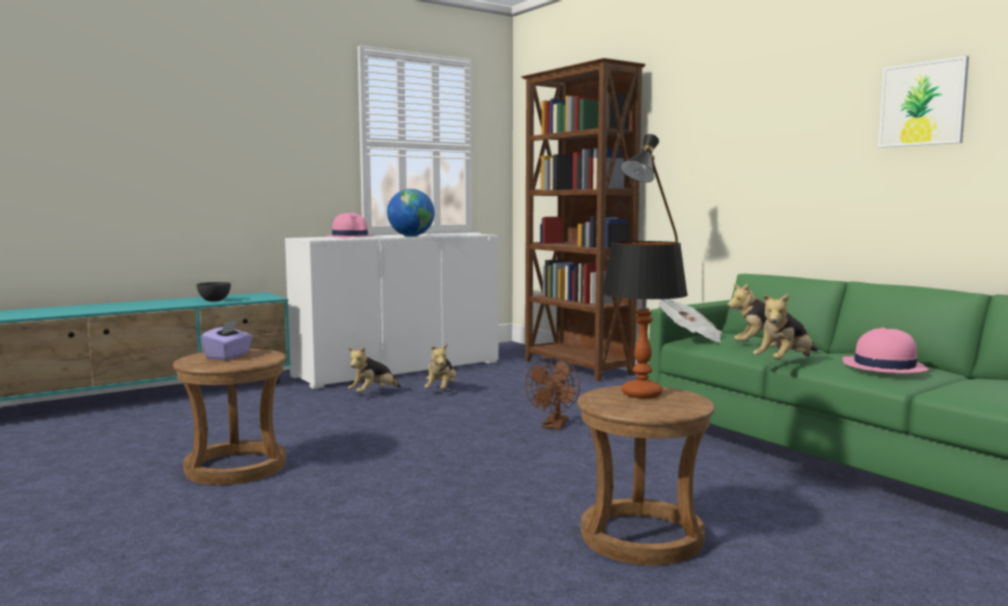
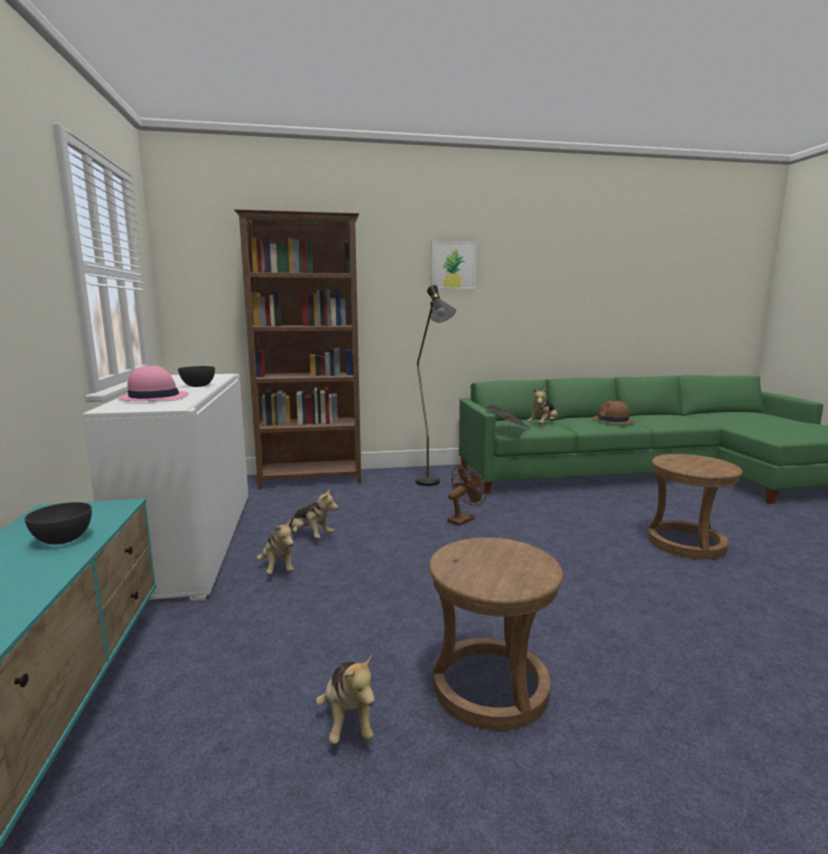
camera: 65 degrees left, 5 degrees up
(228, 356) = (483, 564): purple tissue box -> none
(411, 236) = (198, 386): globe -> grey bowl
(554, 426) = (463, 519): brown fan -> brown fan turned 90 degrees counterclockwise
(641, 394) = (680, 462): table lamp -> none
(784, 363) = (586, 430): plush toy -> plush toy (348, 720)
(883, 366) = (613, 420): pink hat -> brown hat
(922, 104) = (560, 279): picture -> picture (453, 265)

